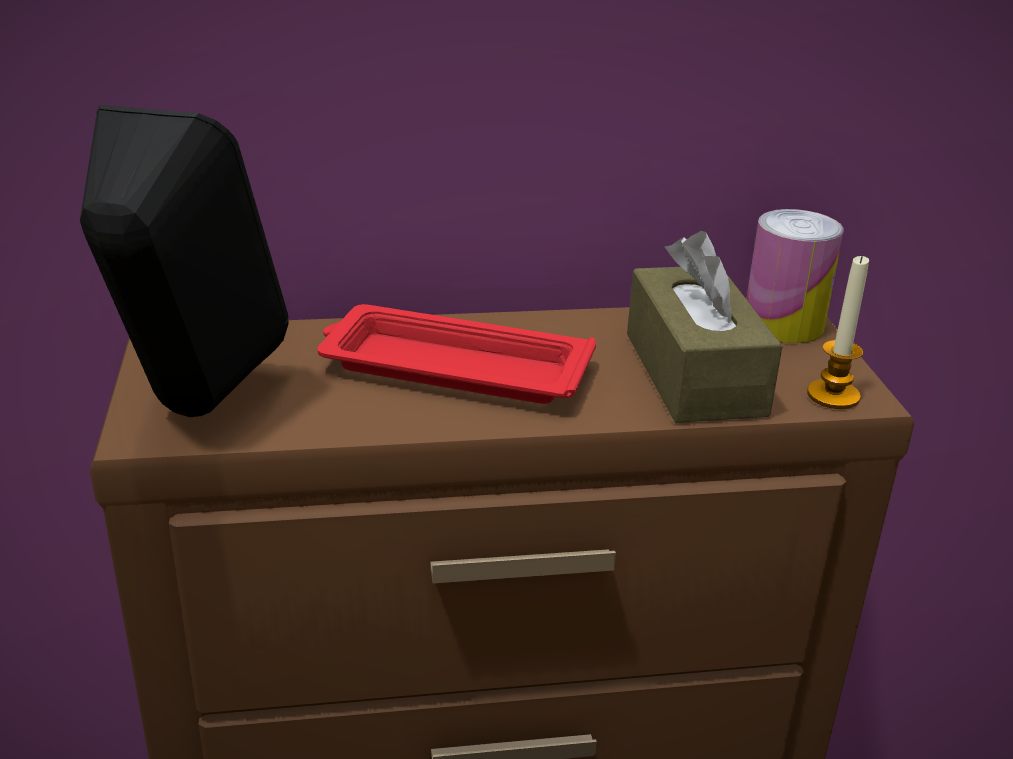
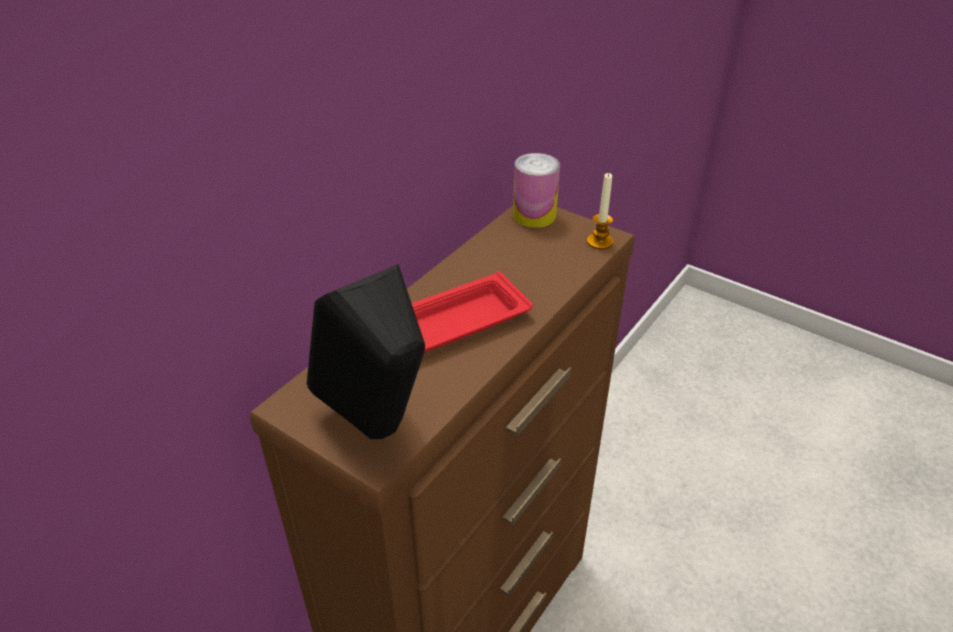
camera: 45 degrees left, 10 degrees up
(694, 374) = (541, 263): brown tissue box -> none

